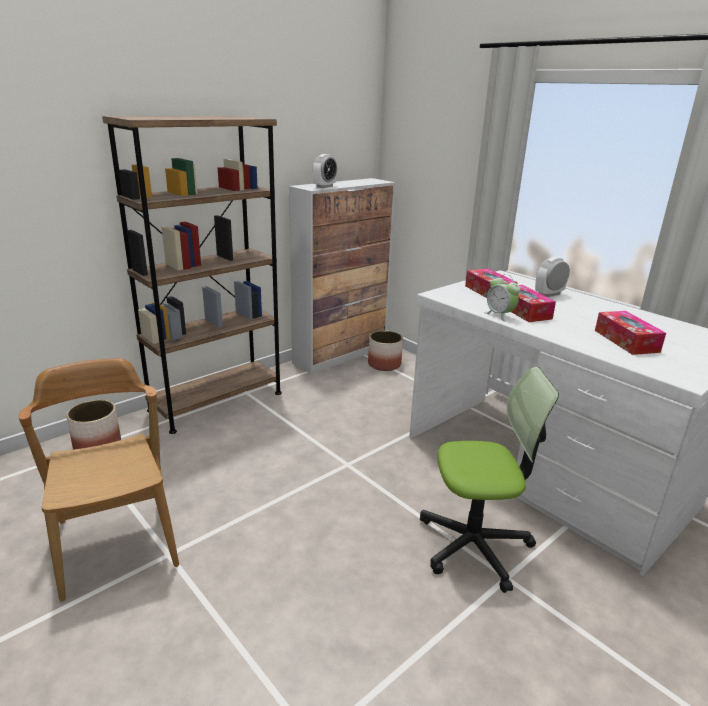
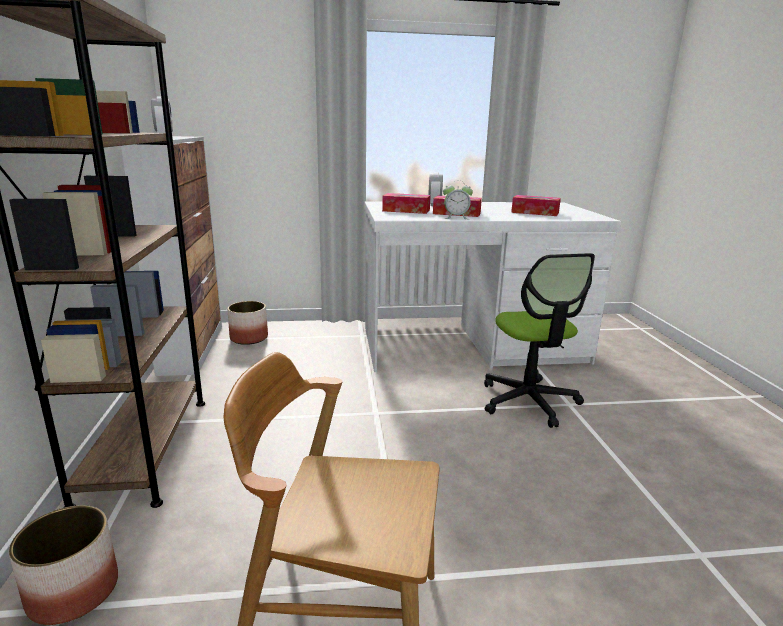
camera: 55 degrees left, 5 degrees down
(474, 545) = (528, 401): office chair -> office chair turned 135 degrees clockwise

